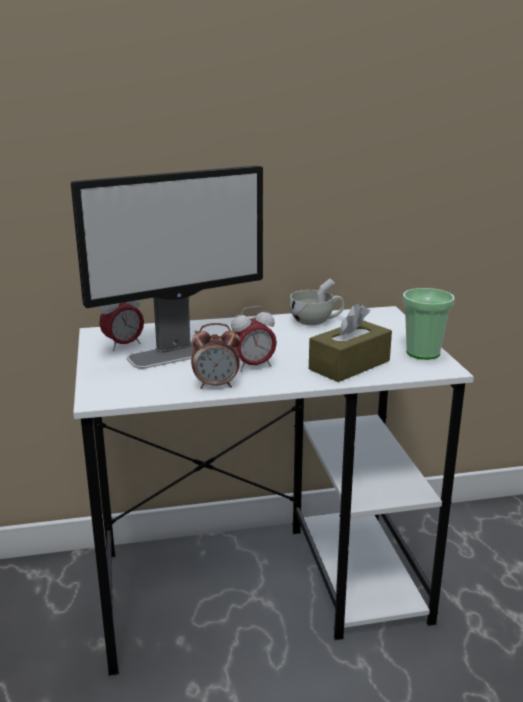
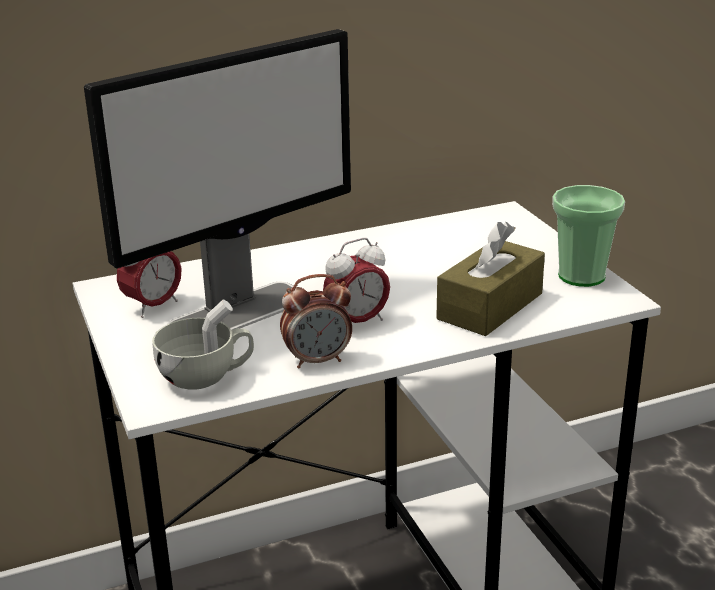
camera: 10 degrees left, 5 degrees up
(316, 321) = (416, 237): white cup -> white cup (206, 376)

